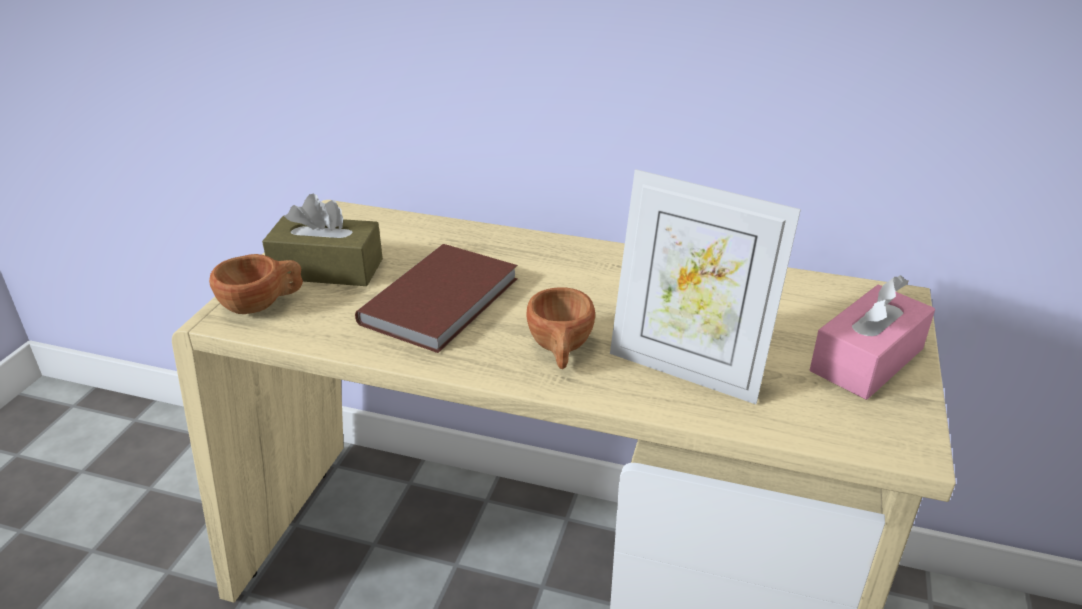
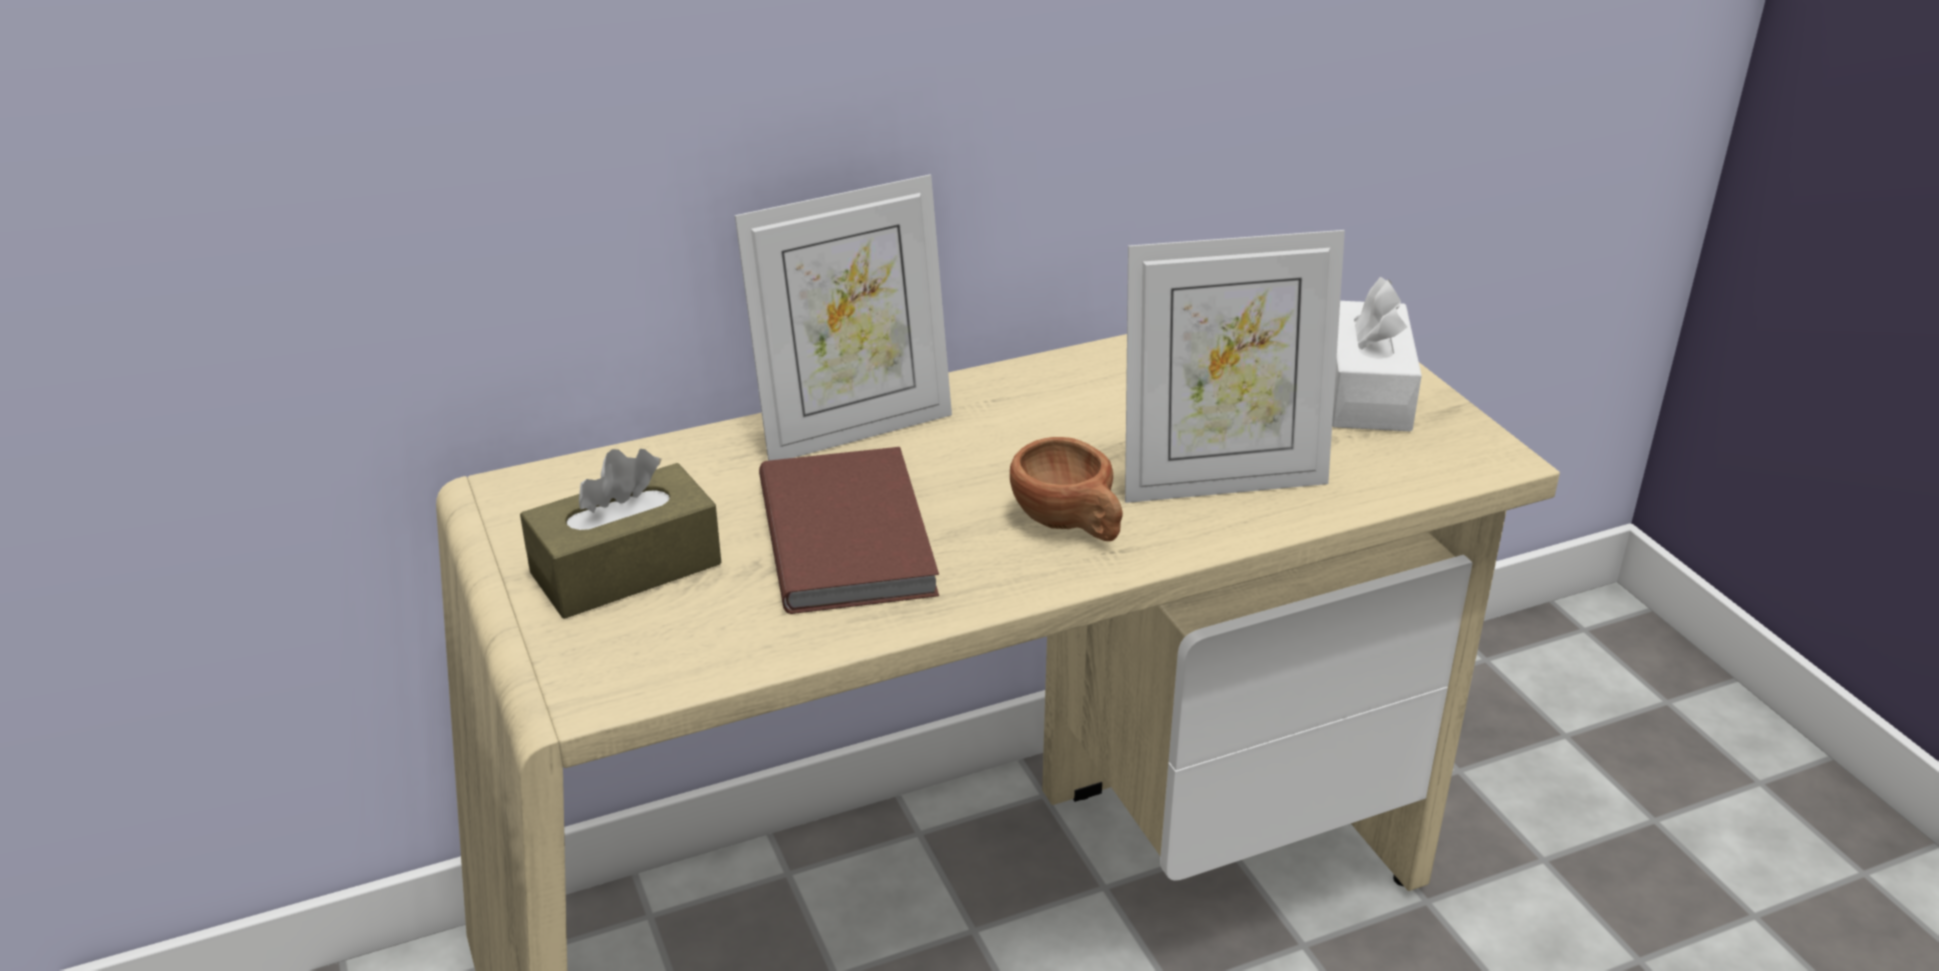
camera: 40 degrees left, 0 degrees up
(262, 304) = (610, 654): brown cup -> none
(523, 250) = (853, 429): none -> picture frame
(867, 360) = (1365, 392): pink tissue box -> white tissue box

